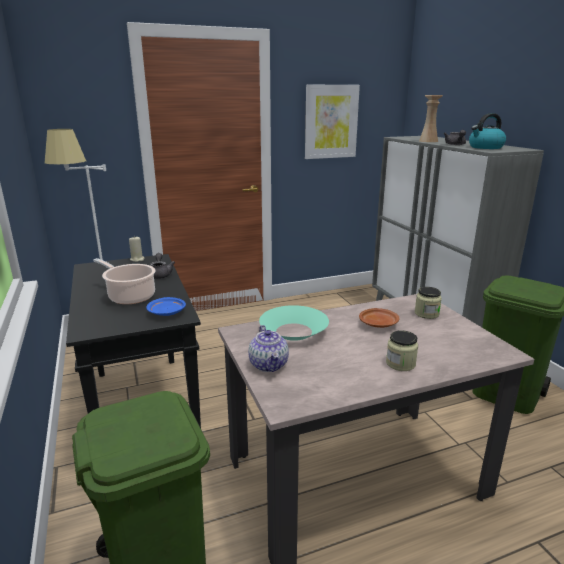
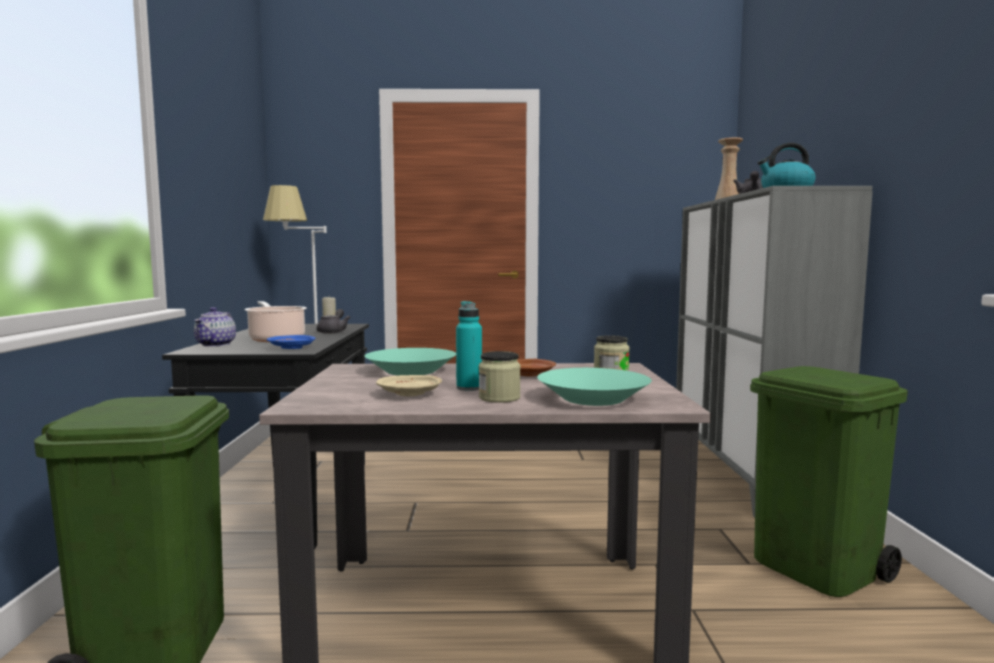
camera: 20 degrees right, 15 degrees down
(269, 365) = (337, 385): teapot -> teapot (216, 344)
(331, 122) = (621, 196): picture -> none
(338, 369) = (410, 394): none -> beige plate
(364, 352) = (469, 388): none -> turquoise bottle
(454, 352) = (592, 398): none -> turquoise bowl

